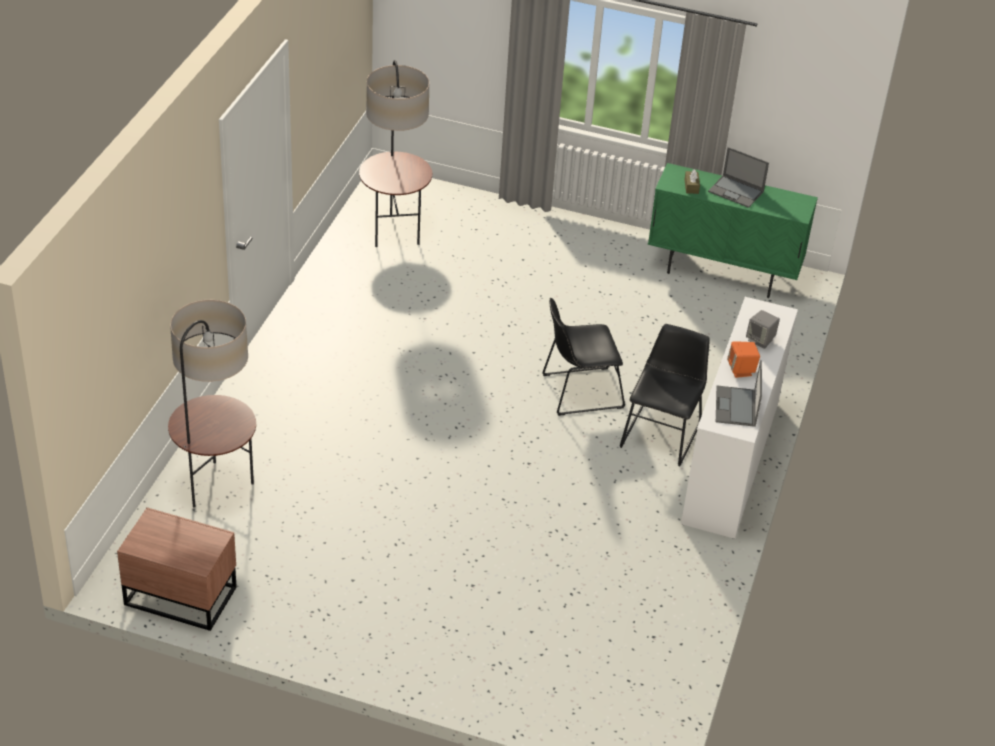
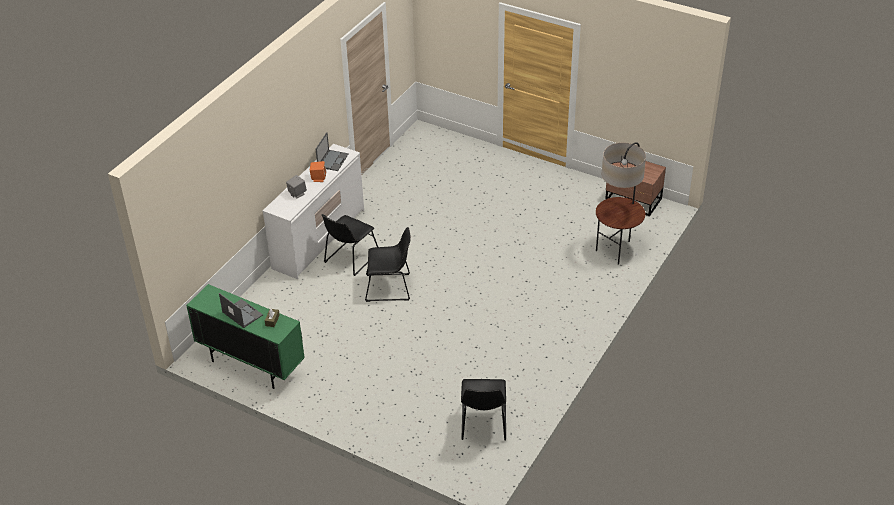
camera: 165 degrees left, 0 degrees up
(394, 232) = (483, 424): floor lamp -> black chair

